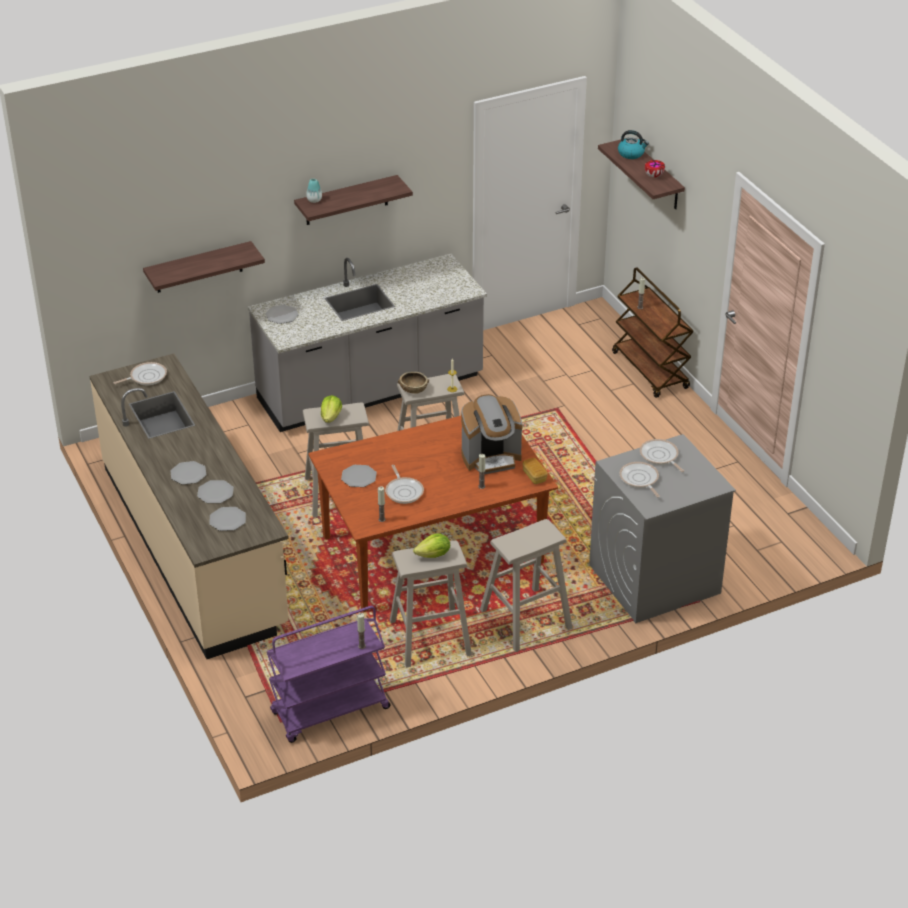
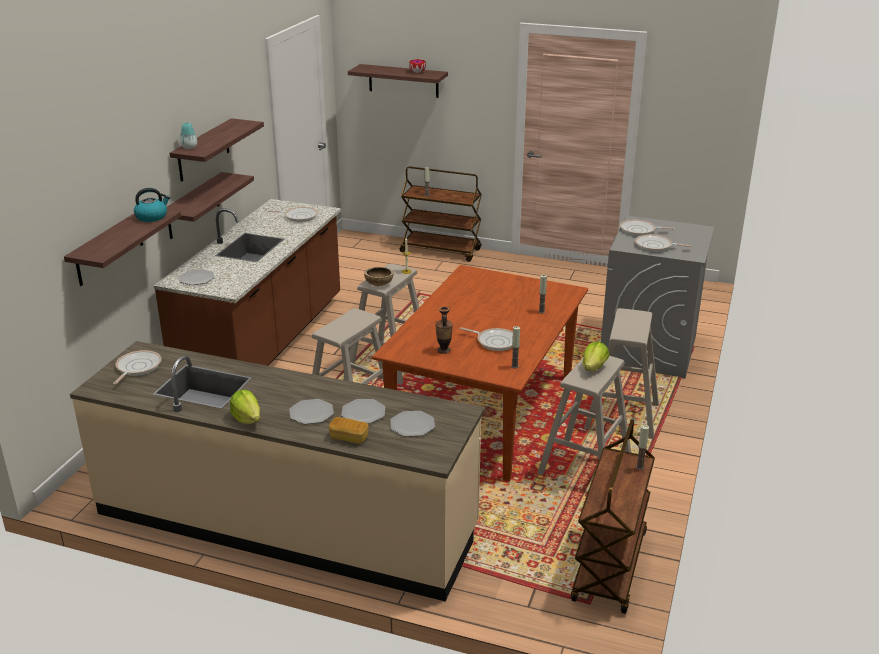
camera: 45 degrees left, 10 degrees down
(322, 247) = (193, 206): none -> shelf
(330, 711) = (610, 567): purple cart -> brown cart
(331, 417) = (346, 327): lettuce -> lettuce (247, 418)
(358, 477) = (444, 350): plate -> vase
(371, 390) = (264, 343): grey counter -> brown counter
(441, 286) = (299, 216): none -> frying pan
(491, 458) = (514, 293): coffee machine -> none
(534, 476) = (563, 289): bread -> bread (349, 438)
(631, 154) = (379, 68): kettle -> kettle (152, 217)

